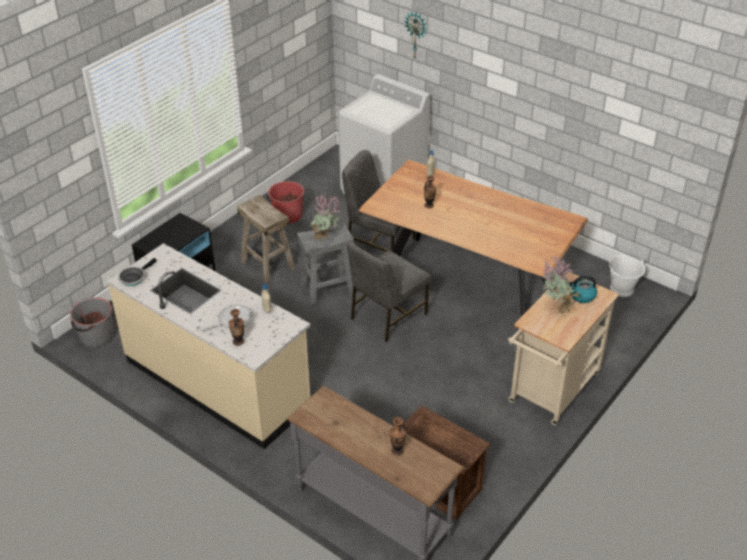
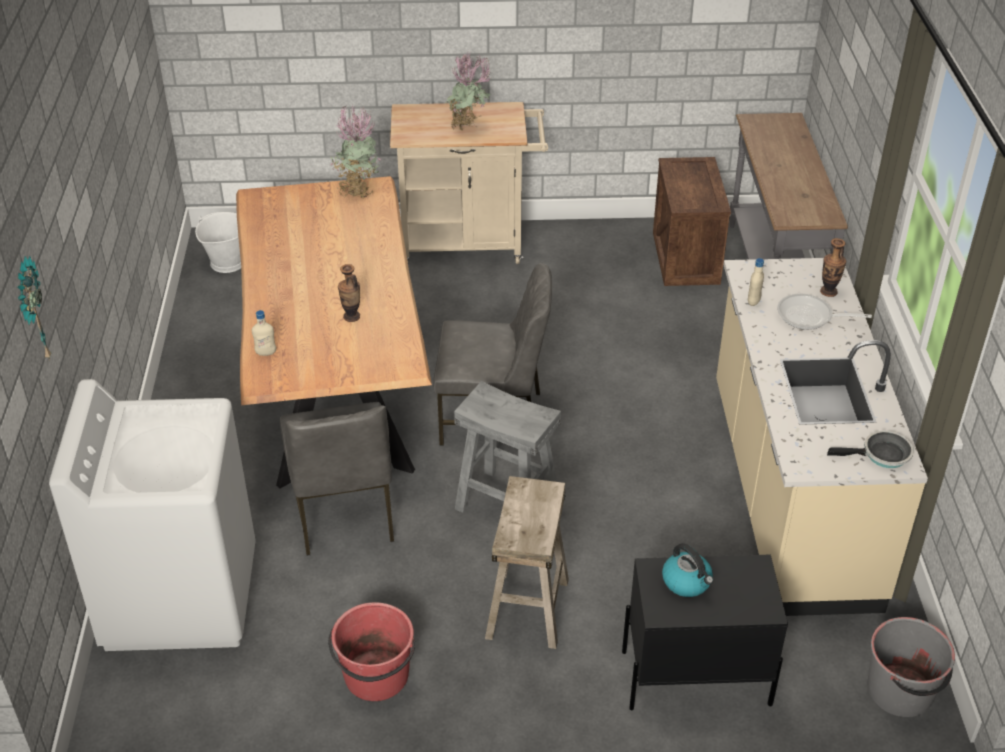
camera: 130 degrees left, 0 degrees up
(325, 239) = (514, 406): potted plant -> potted plant (357, 190)
(397, 450) = (777, 149): vase -> none
(581, 296) = (425, 121): kettle -> kettle (687, 582)

